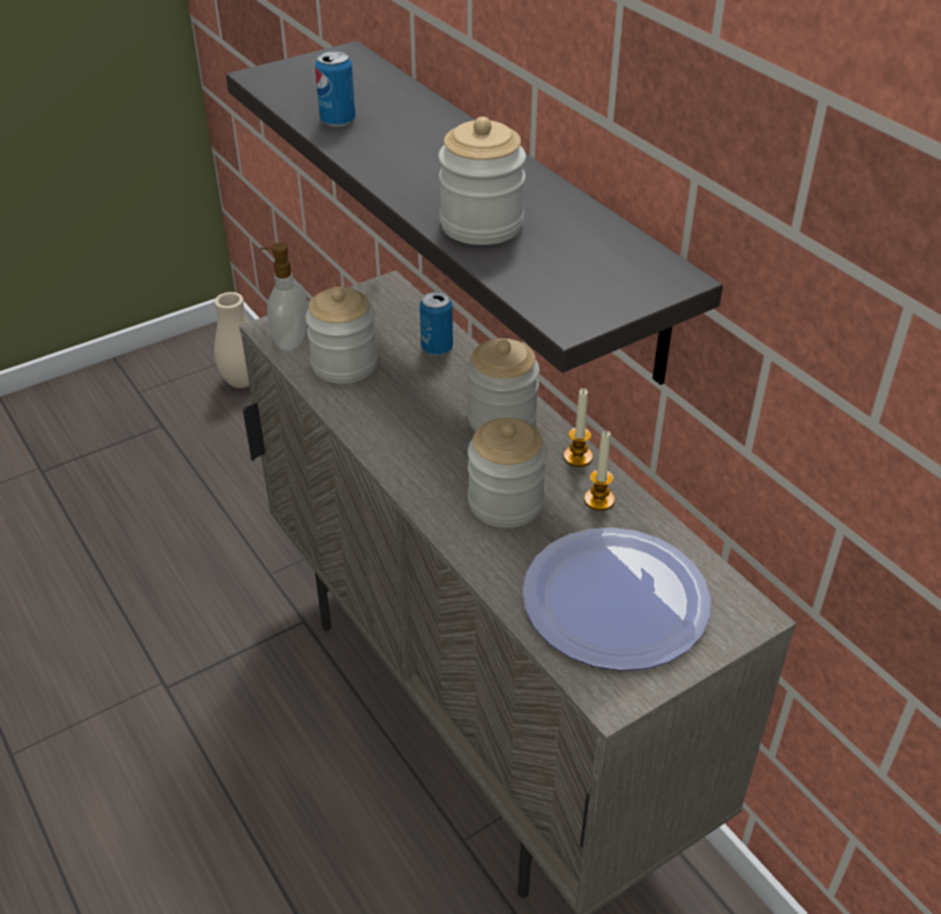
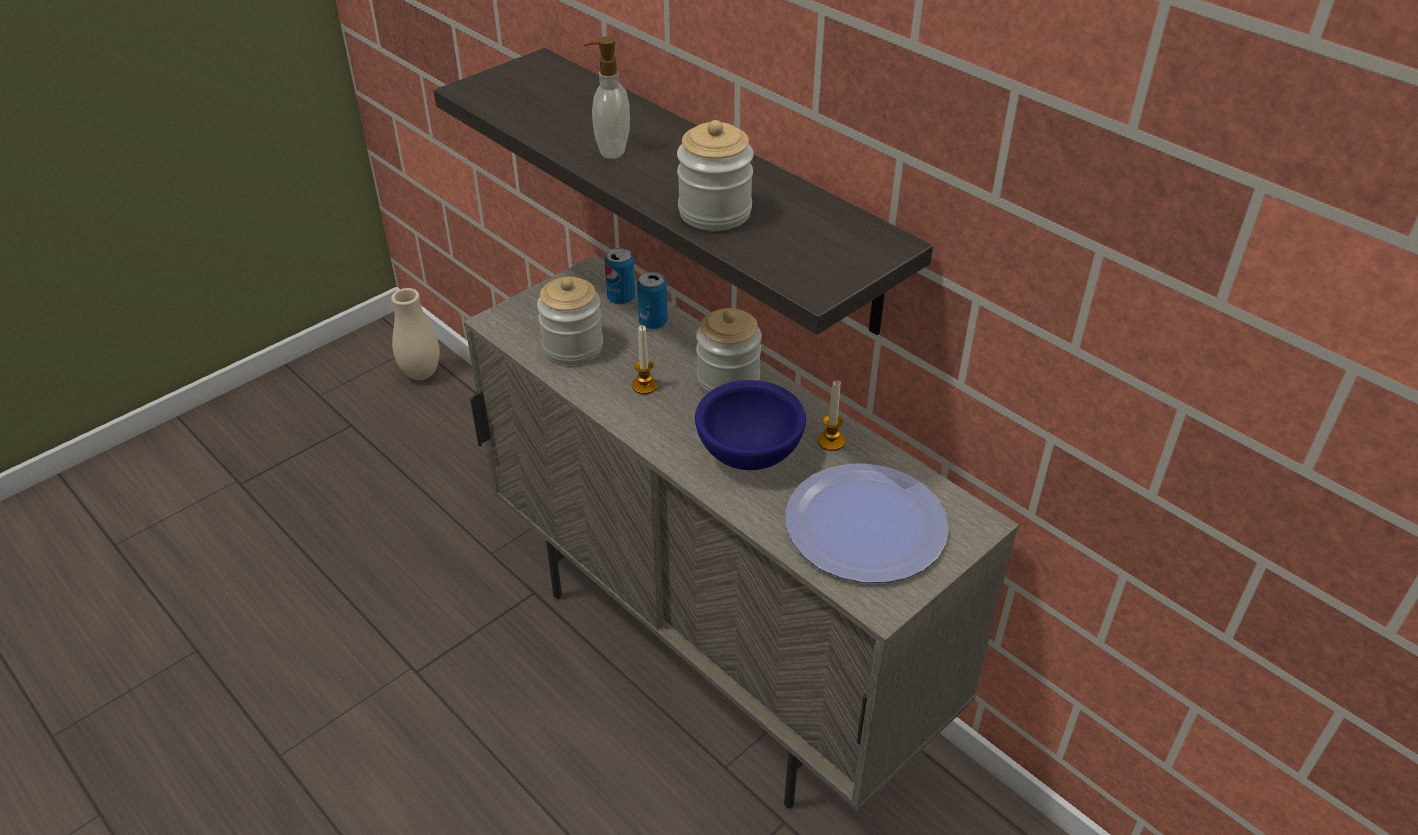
camera: 10 degrees left, 0 degrees up
(289, 341) = (515, 330): soap dispenser -> soap dispenser (611, 150)
(338, 120) = (554, 127): can -> can (621, 298)
(505, 503) = (751, 454): jar -> blue bowl
(578, 457) = (803, 406): candle -> candle (644, 386)

